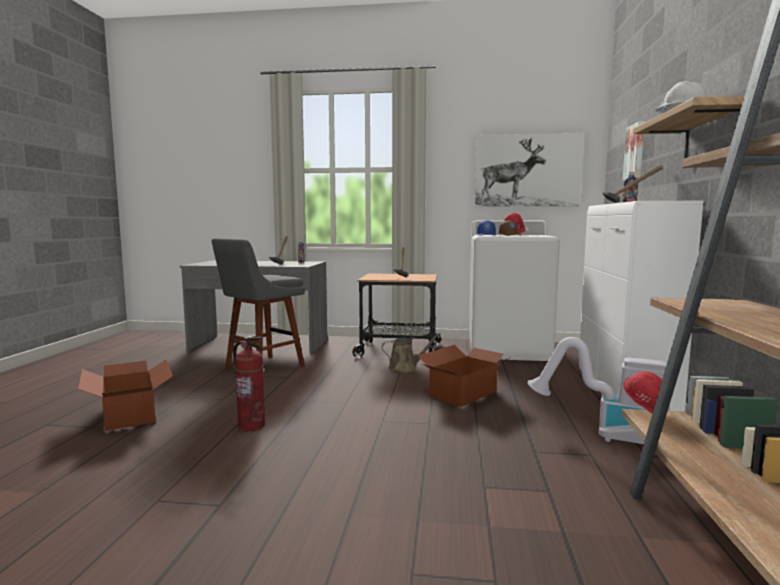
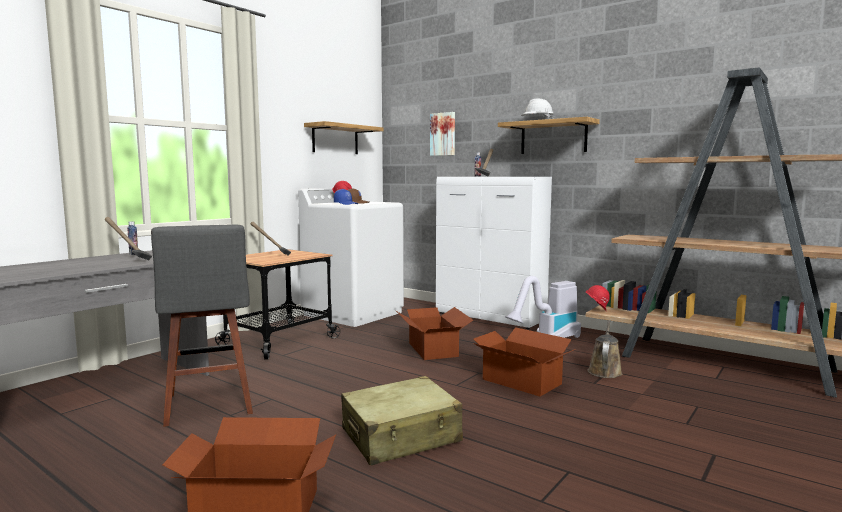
camera: 60 degrees left, 0 degrees up
(252, 425) = (401, 436): fire extinguisher -> beige suitcase
(405, 368) = (337, 351): brown watering can -> brown watering can (604, 371)
(429, 446) = (521, 382): none -> cardboard box
(527, 170) = (335, 139): picture -> shelf

